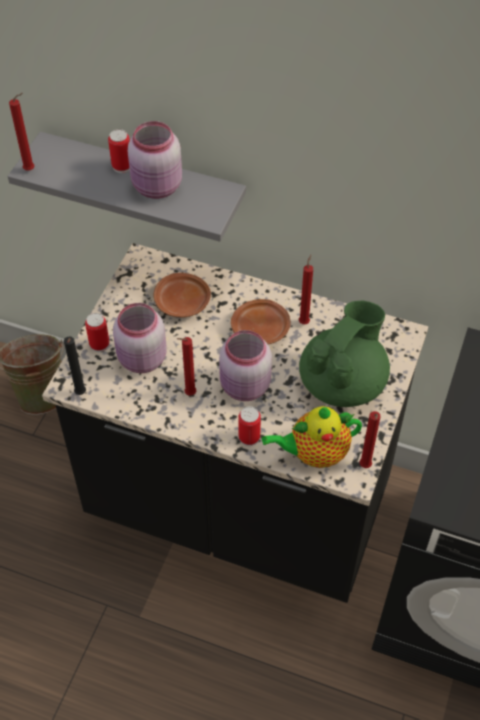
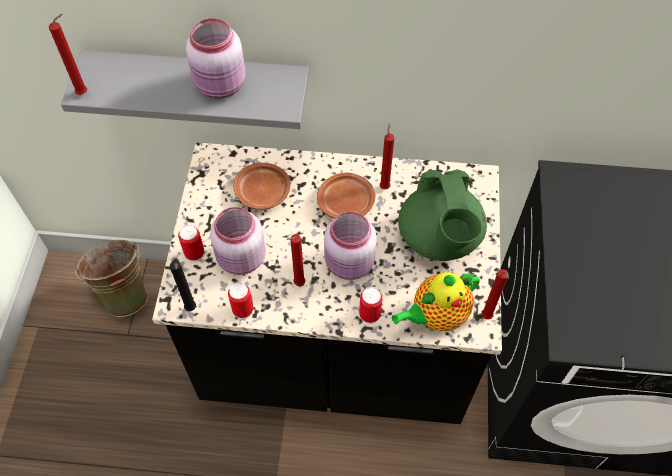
camera: 15 degrees left, 5 degrees up
(122, 166) = (178, 70): can -> can (243, 309)
(343, 382) = (439, 238): green teapot -> green teapot turned 150 degrees clockwise

